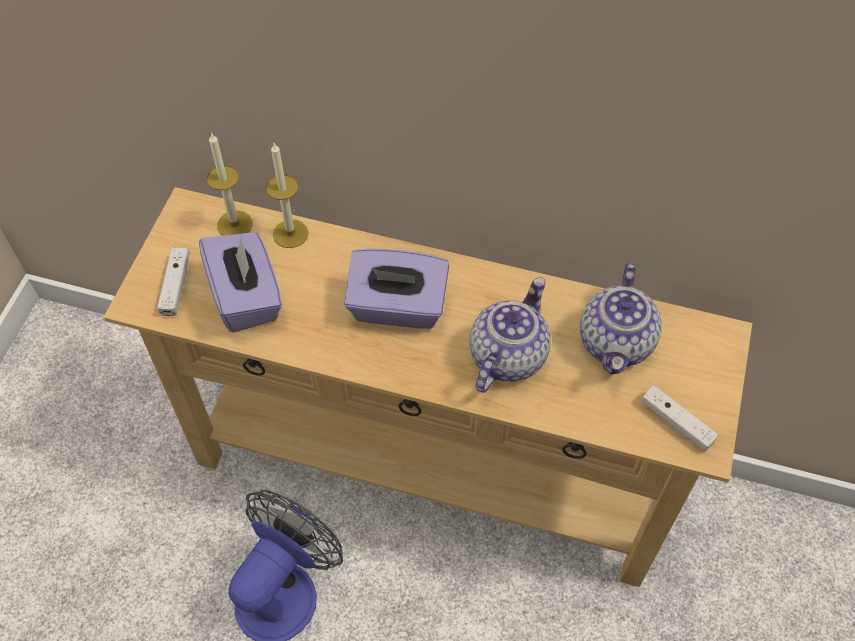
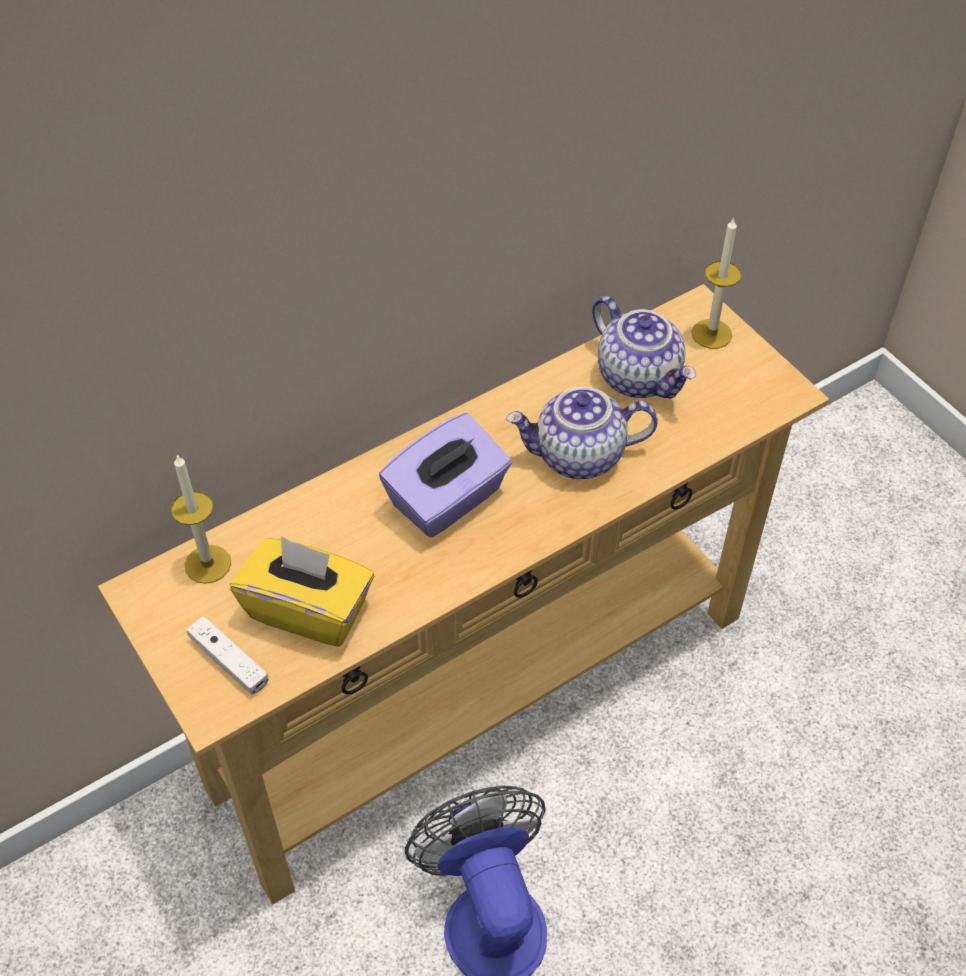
camera: 50 degrees left, 5 degrees down
(246, 297) = (309, 609): purple tissue box -> yellow tissue box
(290, 233) = (271, 526): candle -> candle (711, 334)
(507, 355) = (578, 456): teapot -> teapot turned 75 degrees counterclockwise
(676, 422) = (750, 393): white game controller -> none

